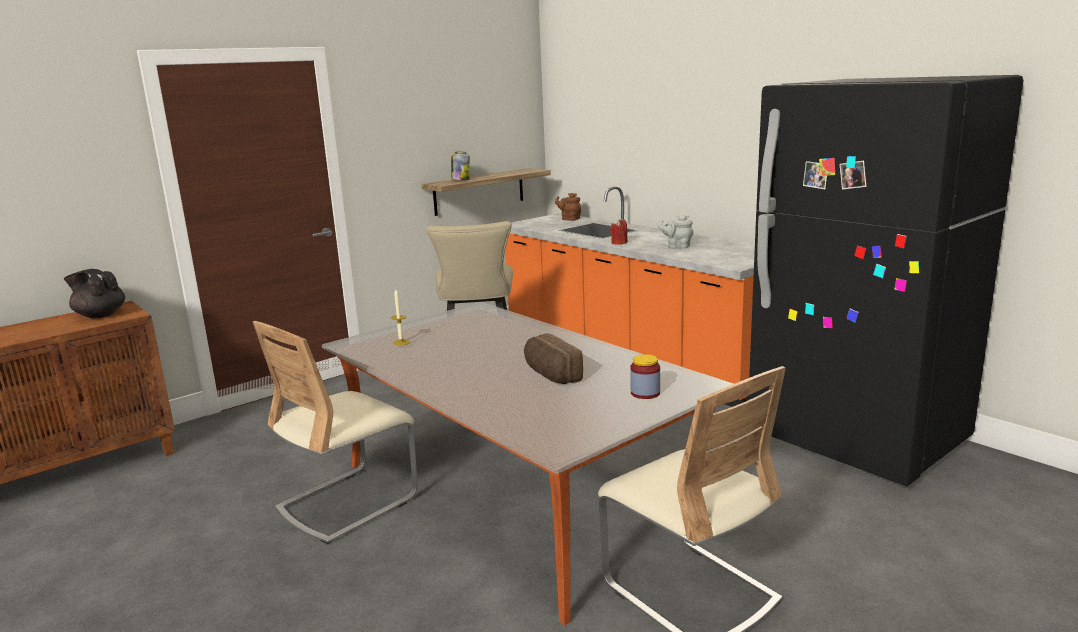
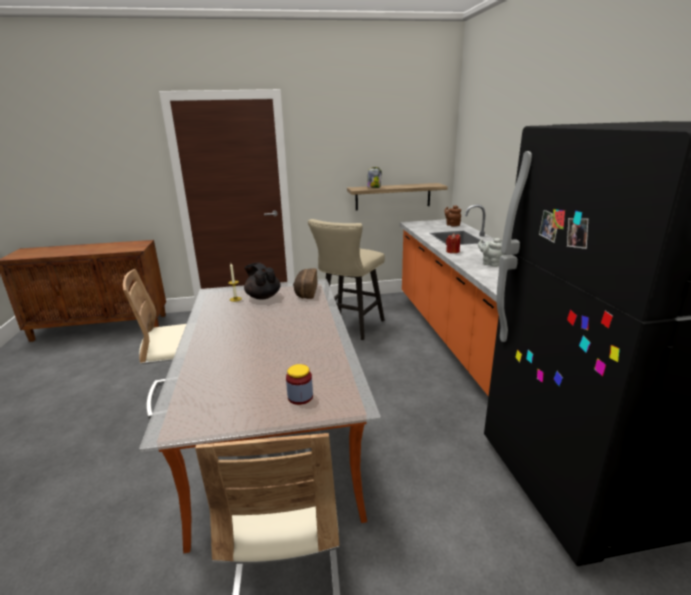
camera: 30 degrees right, 5 degrees up
(100, 315) = (126, 246): black teapot -> black teapot (263, 296)
(550, 375) = (269, 354): bread -> bread (305, 292)

